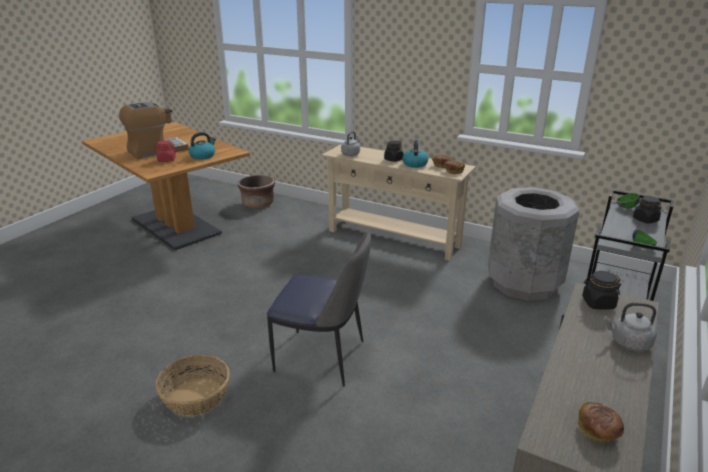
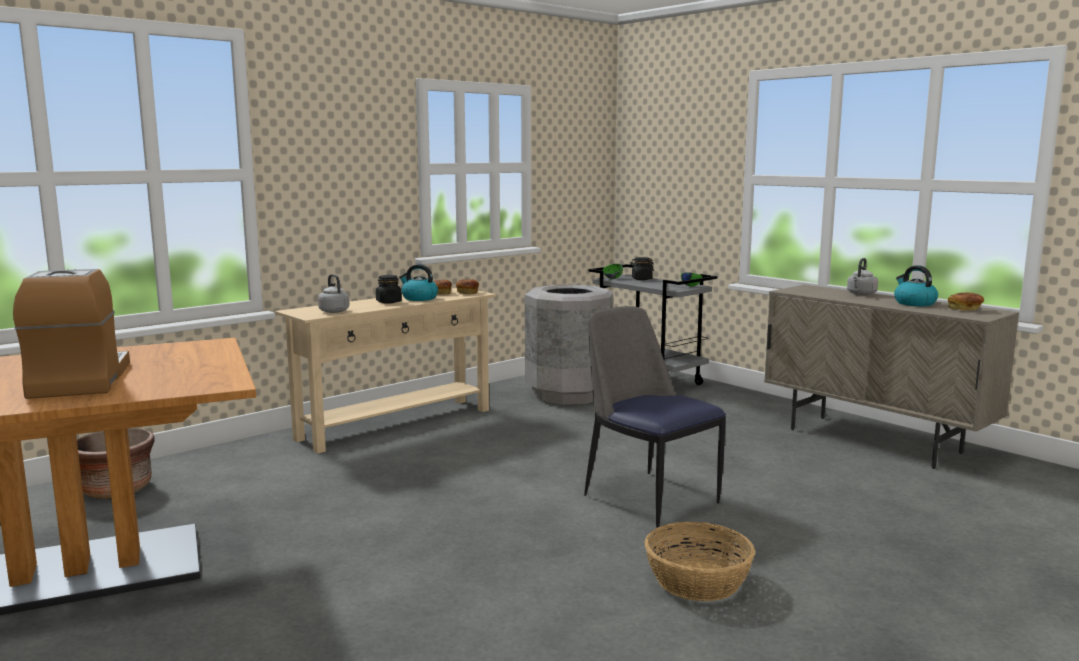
camera: 70 degrees left, 15 degrees down
(166, 160) = (165, 376): red jar -> none
(203, 156) = (194, 357): kettle -> kettle (914, 303)
(322, 358) = (648, 497): chair -> chair turned 75 degrees counterclockwise
(598, 303) = (804, 291): black jar -> none

